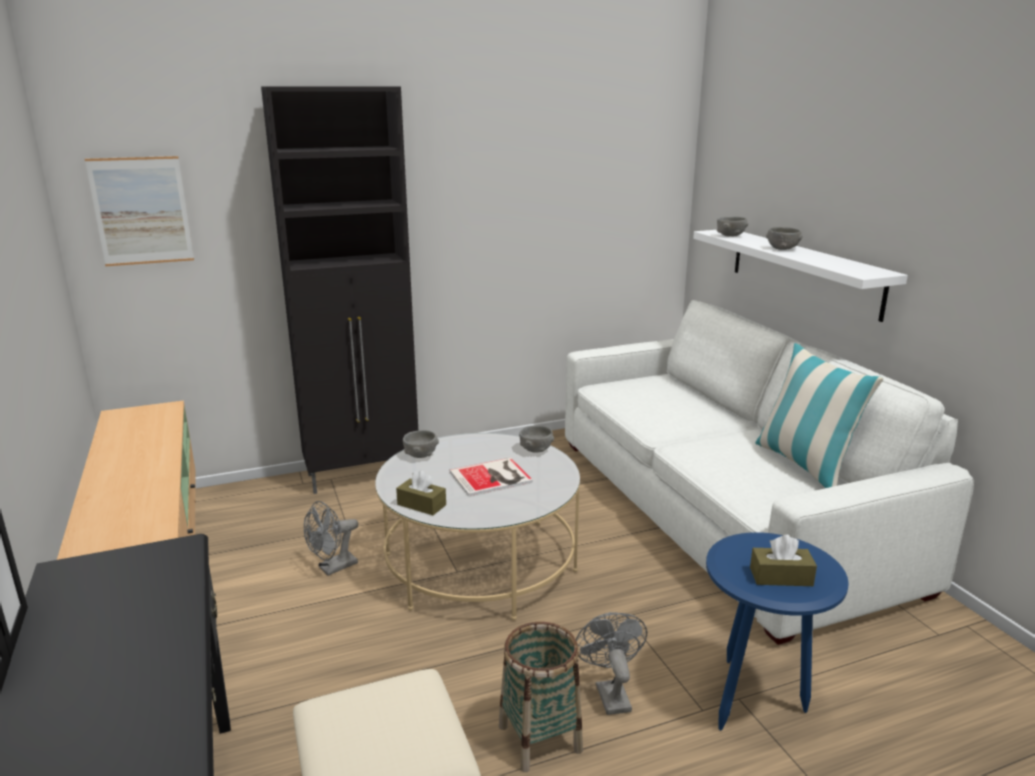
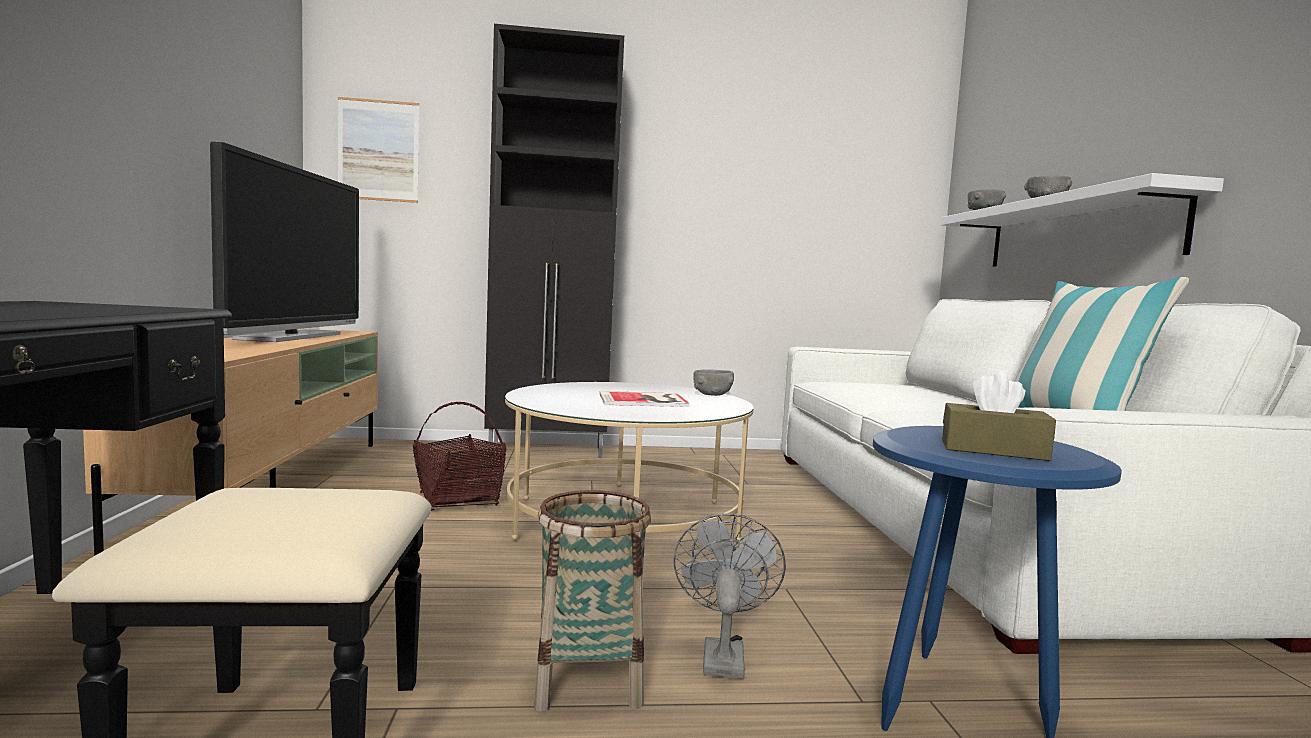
camera: 15 degrees right, 15 degrees down
(134, 449) = (292, 337): none -> television
(333, 568) = (459, 500): grey fan -> basket
(420, 455) = (579, 385): grey bowl -> none
(421, 505) = (544, 402): brown tissue box -> none

